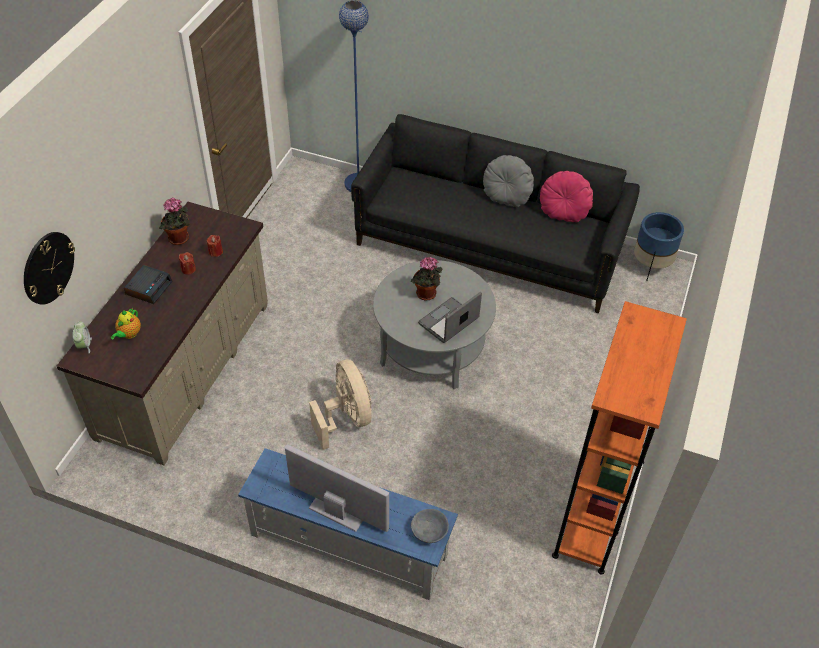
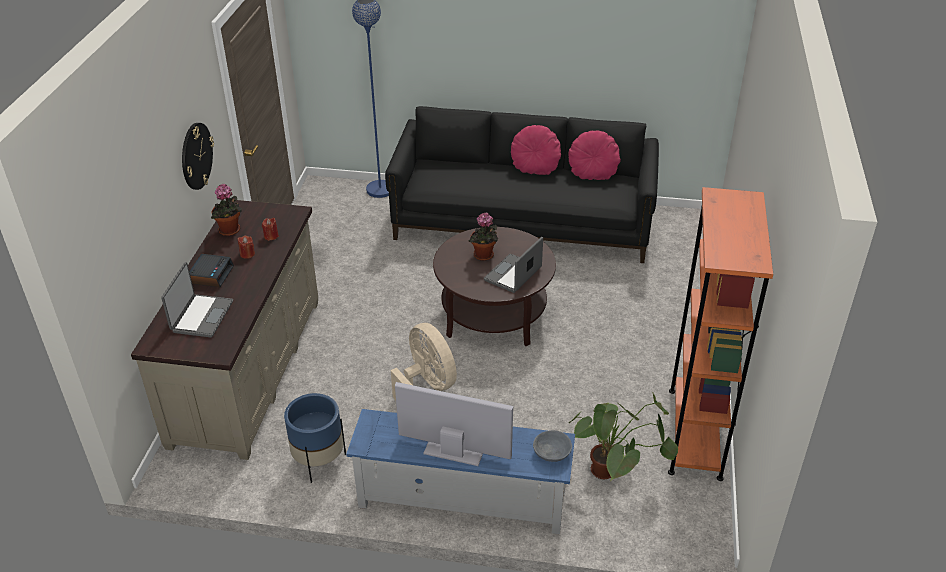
camera: 10 degrees left, 10 degrees down
(48, 267) = (118, 243): wall clock -> wall clock (196, 156)
(84, 345) = (156, 333): alarm clock -> none
(129, 334) = (201, 316): teapot -> laptop
(432, 347) = (494, 314): grey coffee table -> brown coffee table
(501, 546) = (616, 473): none -> potted plant
(506, 199) = (535, 170): grey pillow -> pink pillow
(651, 266) = (679, 219): blue planter -> blue planter (319, 461)

